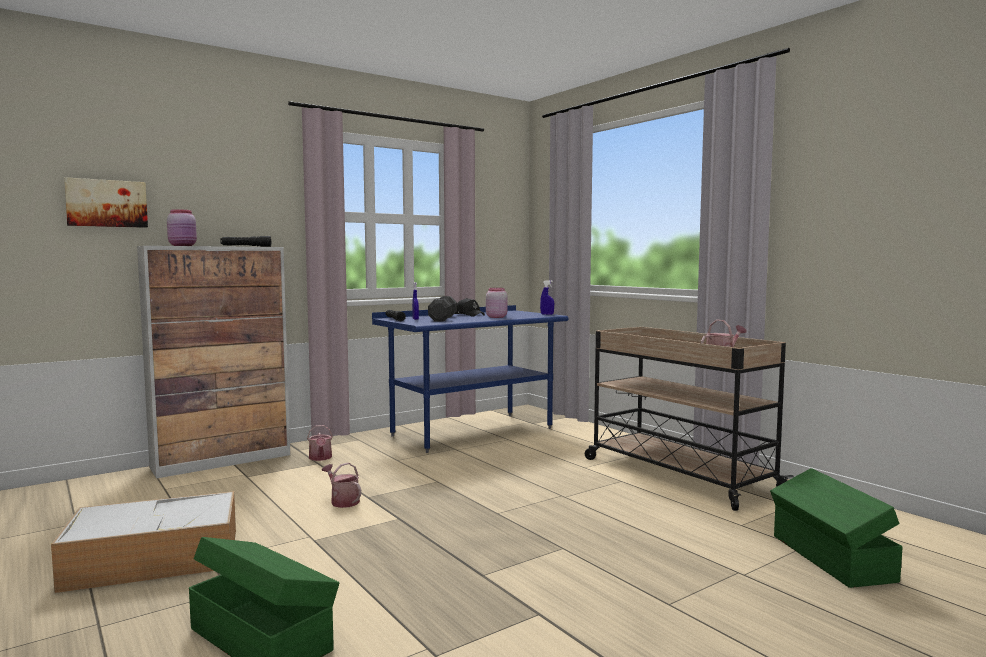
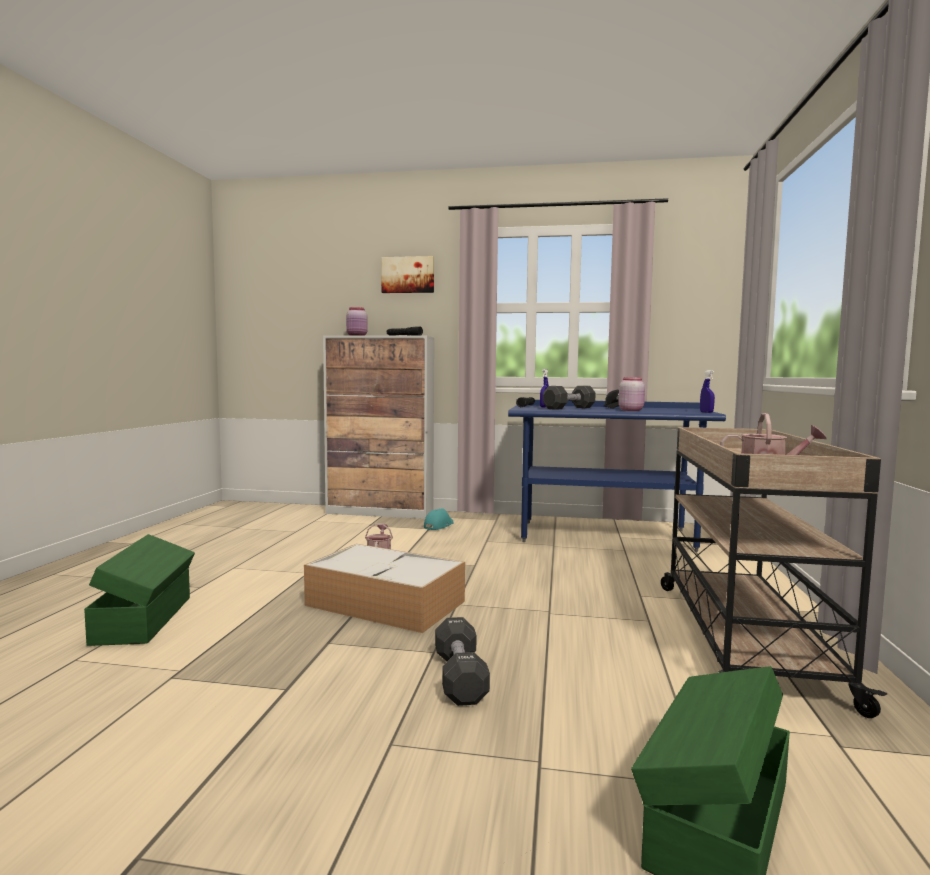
camera: 45 degrees right, 0 degrees up
(106, 203) = (320, 306): picture -> picture (408, 275)
(157, 558) = (219, 557): storage box -> storage box (387, 603)
(320, 458) = (438, 526): watering can -> turquoise cap
(613, 554) = (460, 677): none -> black dumbbell

